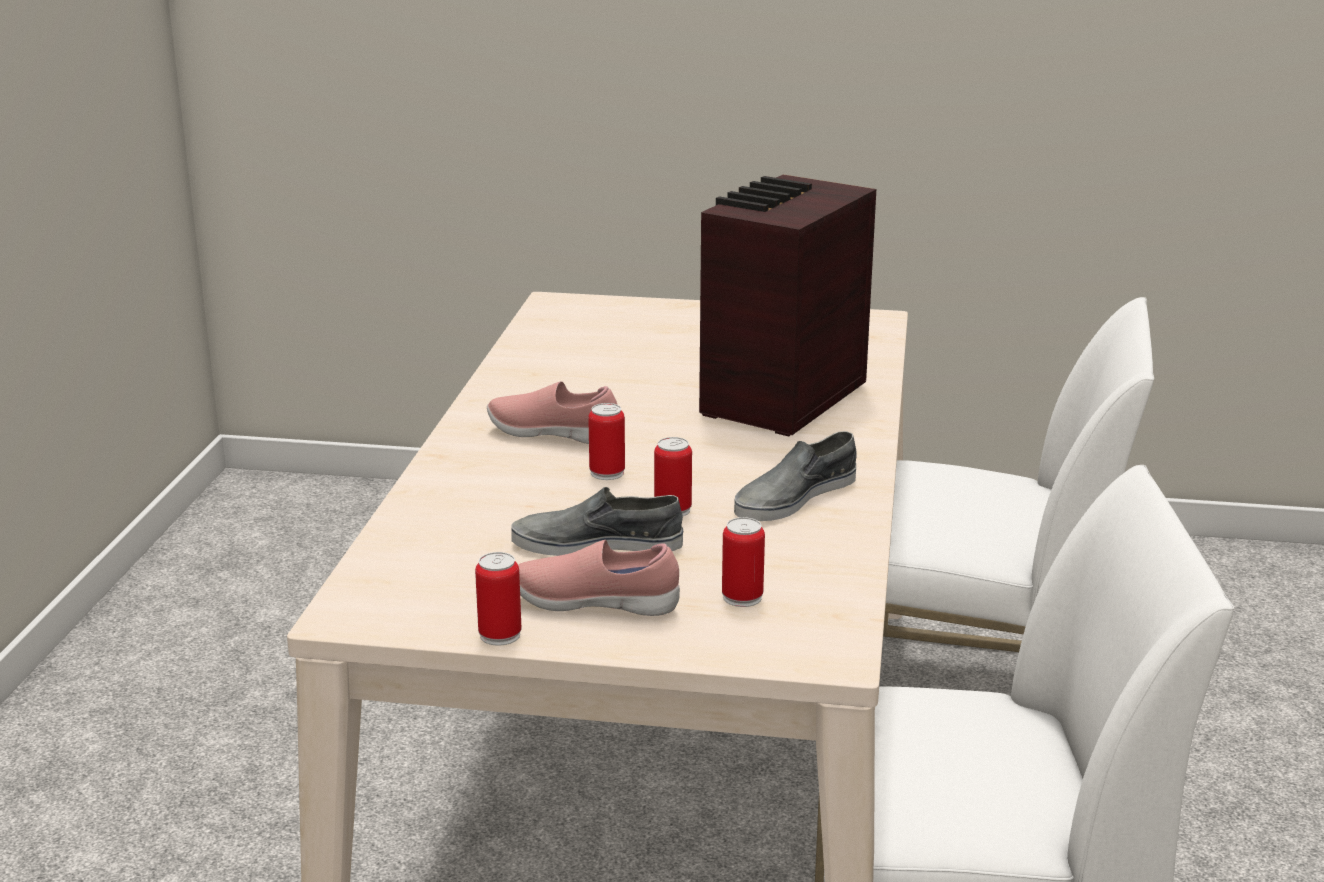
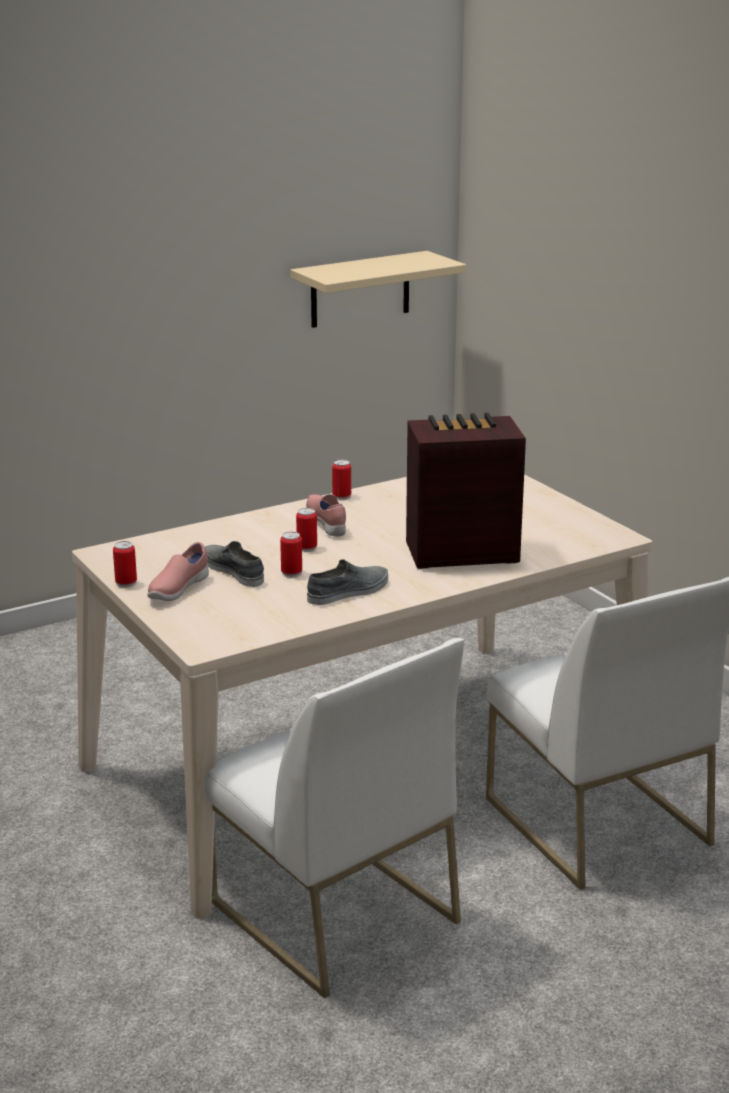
camera: 50 degrees right, 0 degrees up
(96, 108) = (360, 289): none -> beige shelf
(595, 604) = (178, 590): pink shoe -> pink shoe turned 120 degrees counterclockwise
(742, 597) = (229, 614): can -> can (341, 496)
(794, 497) = (349, 592): grey shoe -> grey shoe turned 135 degrees clockwise

